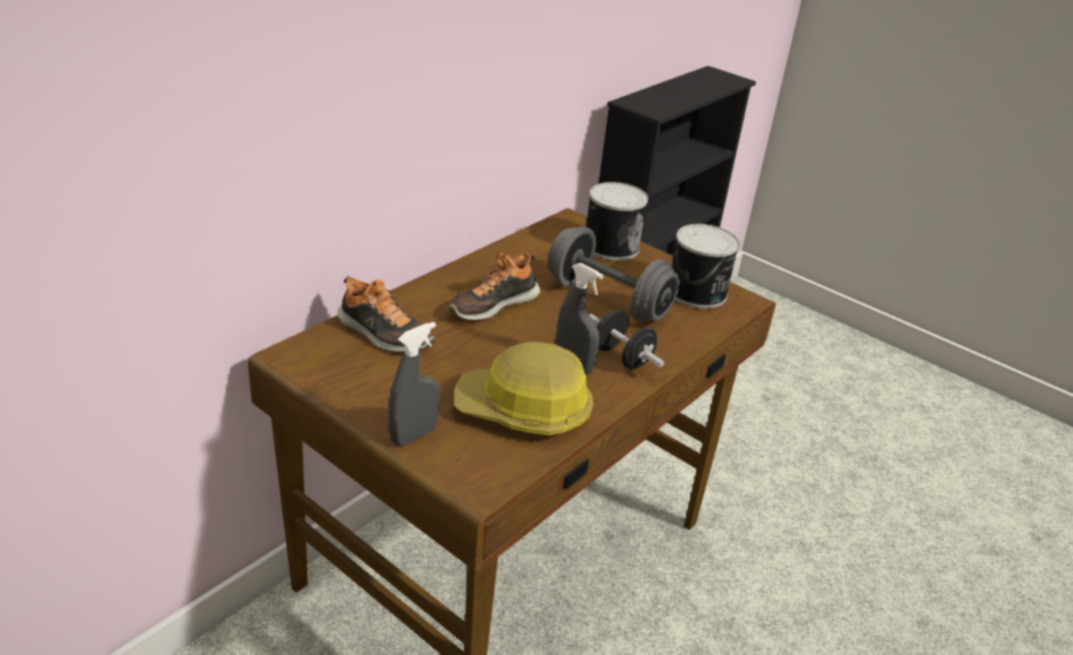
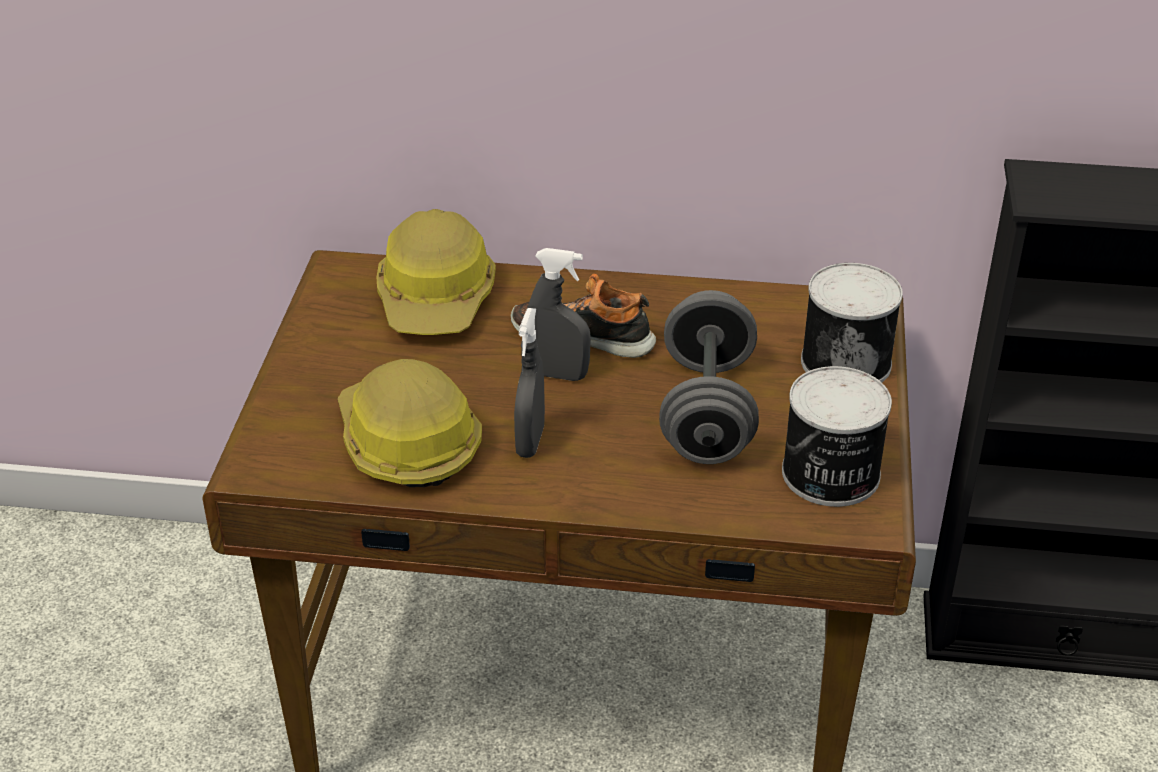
camera: 60 degrees right, 5 degrees up
(383, 334) = (437, 299): shoe -> hard hat
(413, 436) = (290, 394): grey spray bottle -> grey spray bottle (558, 374)
(622, 358) = (590, 470): black dumbbell -> none

